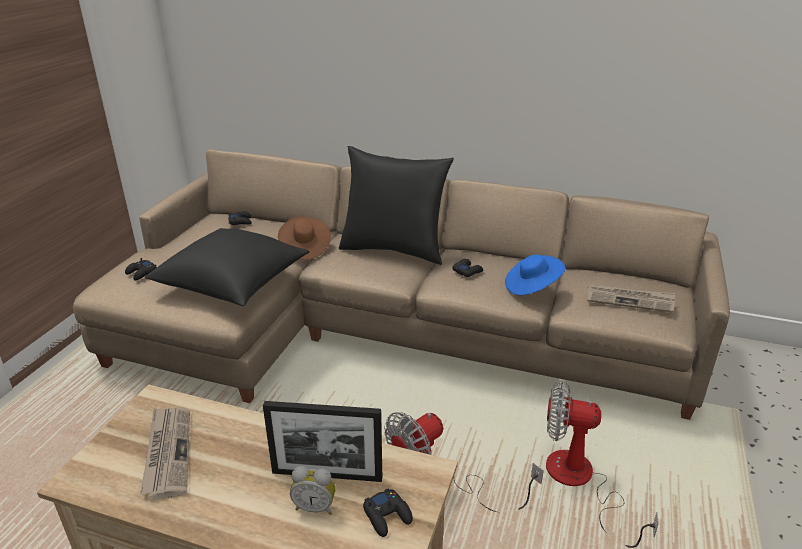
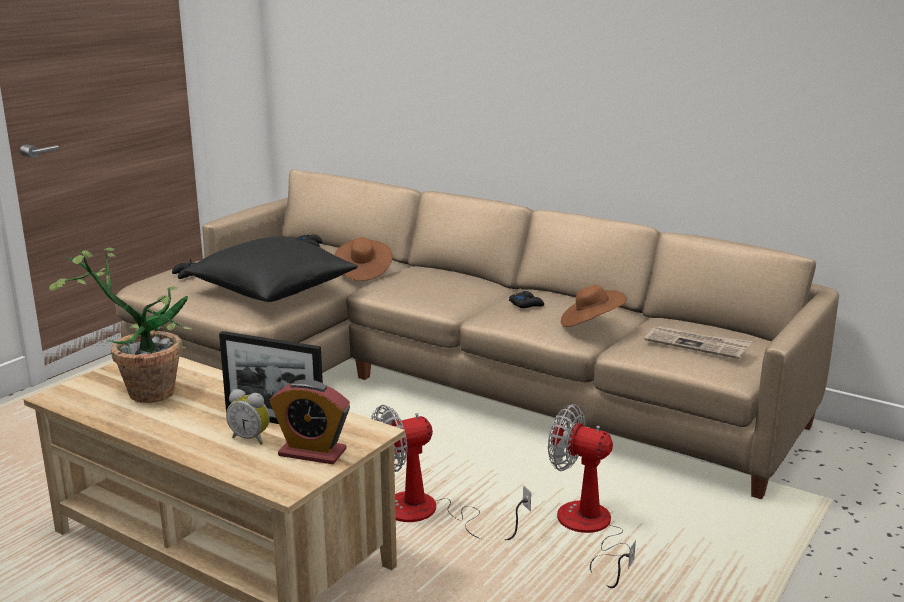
camera: 15 degrees right, 10 degrees down
(167, 453) = (142, 390): newspaper -> potted plant
(387, 516) = (312, 452): black game controller -> alarm clock
(394, 249) = (458, 281): black pillow -> none
(532, 287) = (590, 324): blue hat -> brown hat

